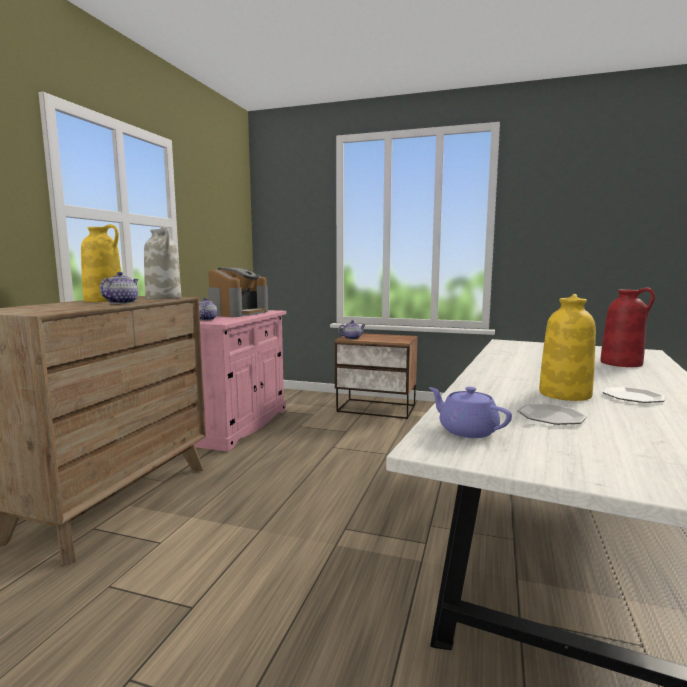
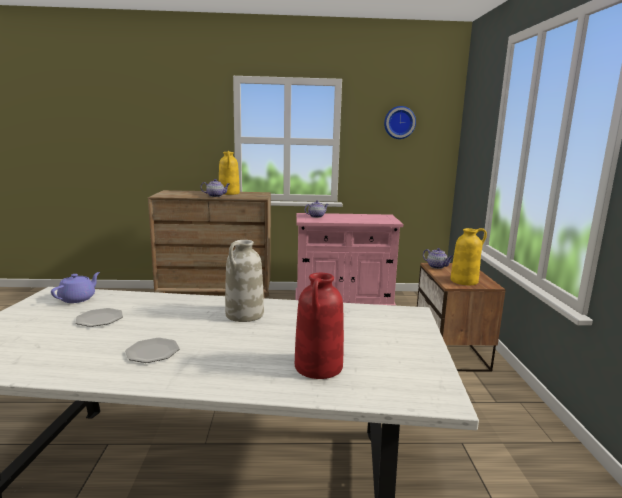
camera: 70 degrees right, 5 degrees up
(164, 298) = (253, 196): white vase -> white vase (244, 315)
(217, 205) = (399, 122): none -> wall clock
(238, 313) = (363, 217): coffee machine -> none
(564, 394) = (162, 327): yellow vase -> yellow vase (464, 281)

